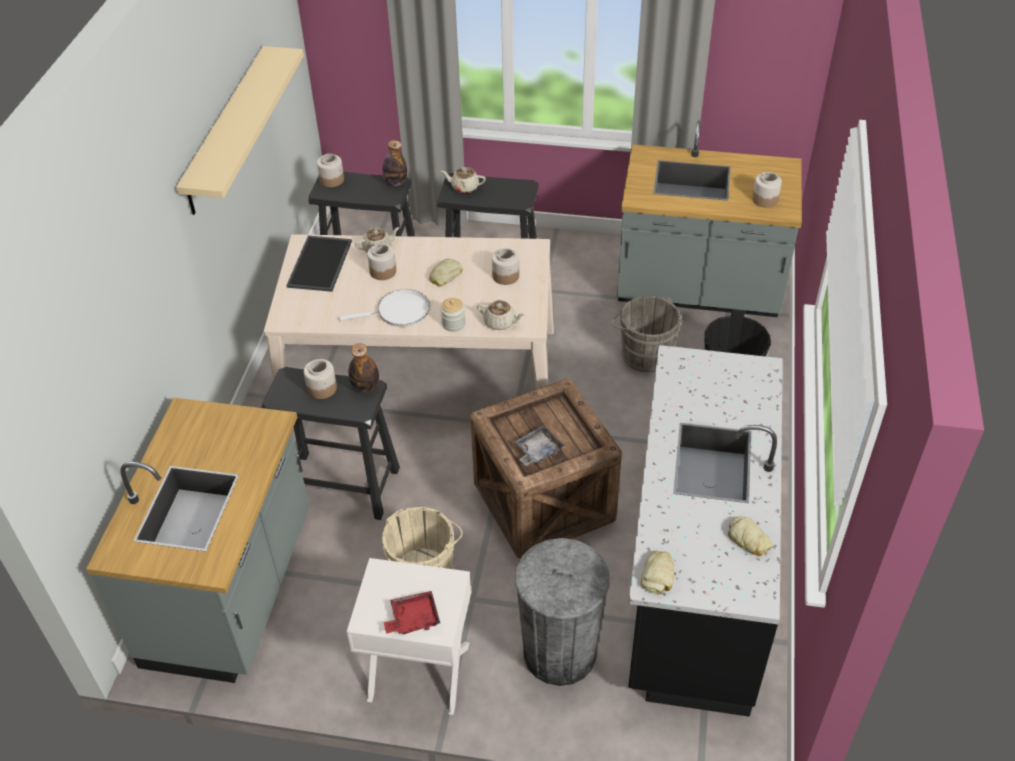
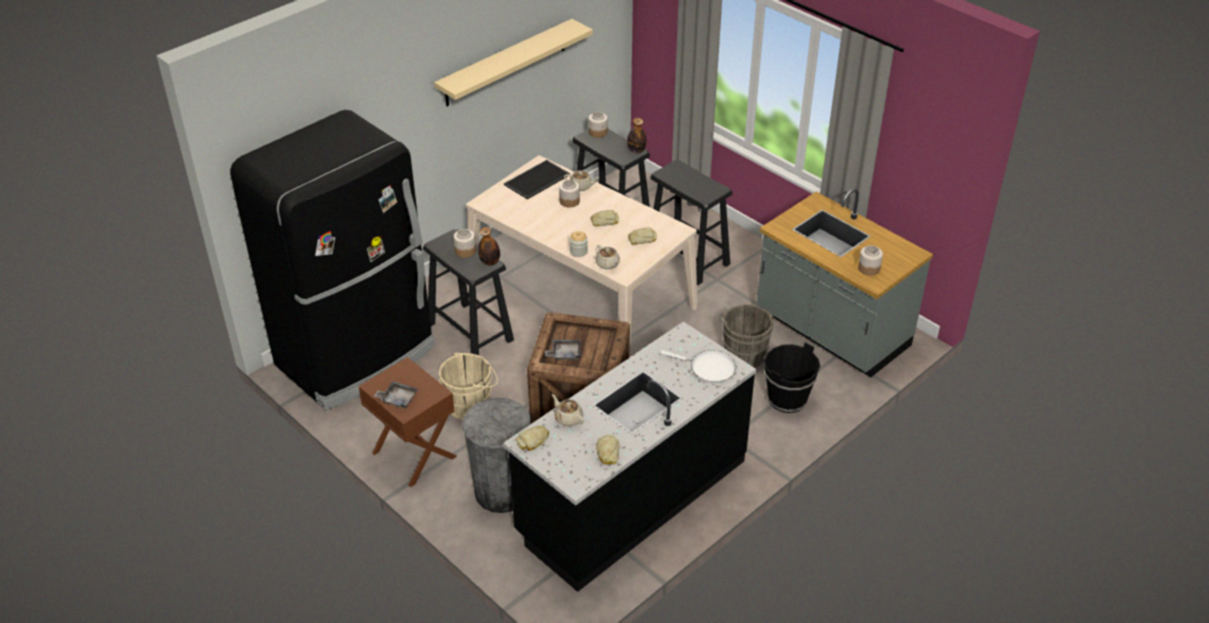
camera: 35 degrees right, 5 degrees down
(232, 590) = (358, 356): grey counter -> black fridge
(399, 312) = (554, 229): white frying pan -> white frying pan (709, 368)
(413, 618) = (398, 399): red tray -> grey tray
(418, 672) = (413, 455): white nightstand -> brown nightstand
(464, 187) = (677, 173): beige teapot -> beige teapot (568, 418)
(505, 276) = (642, 238): jar -> bread

